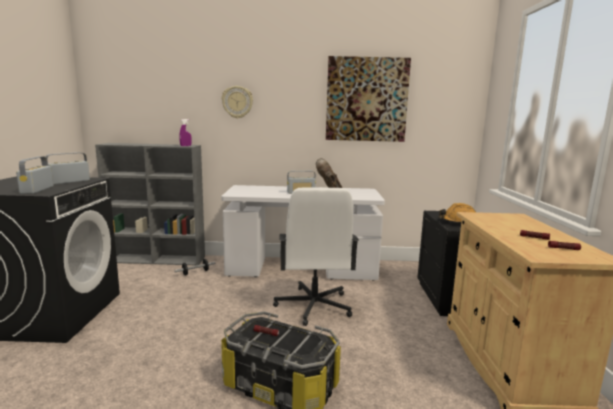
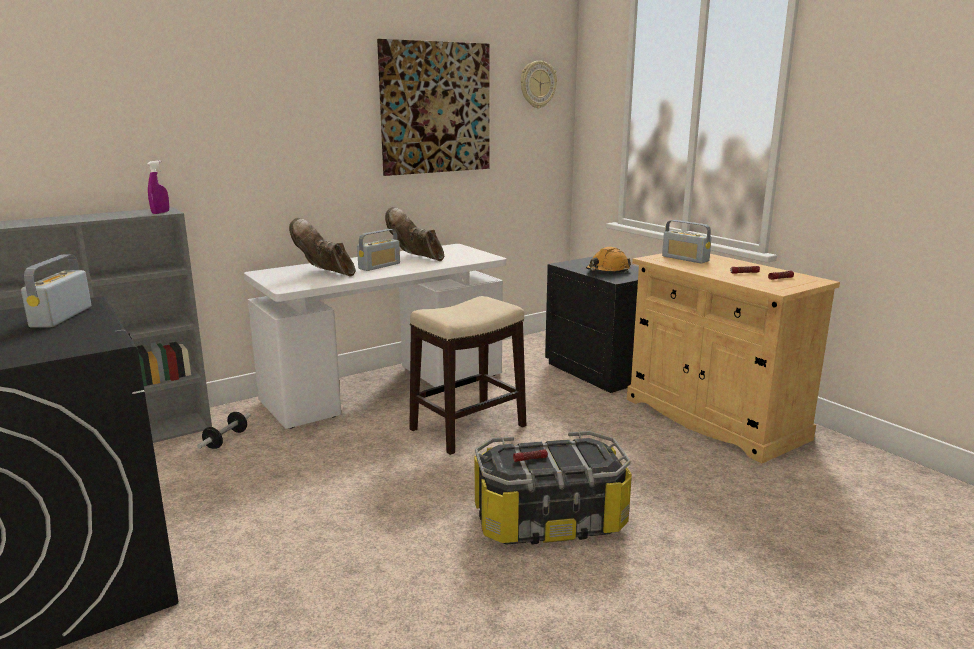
camera: 35 degrees left, 5 degrees up
(37, 190) = (65, 341): radio -> radio (685, 259)
(237, 102) = (232, 121): wall clock -> wall clock (537, 84)
(266, 191) = (325, 273): none -> brown boot
(313, 306) = (467, 428): white office chair -> stool

